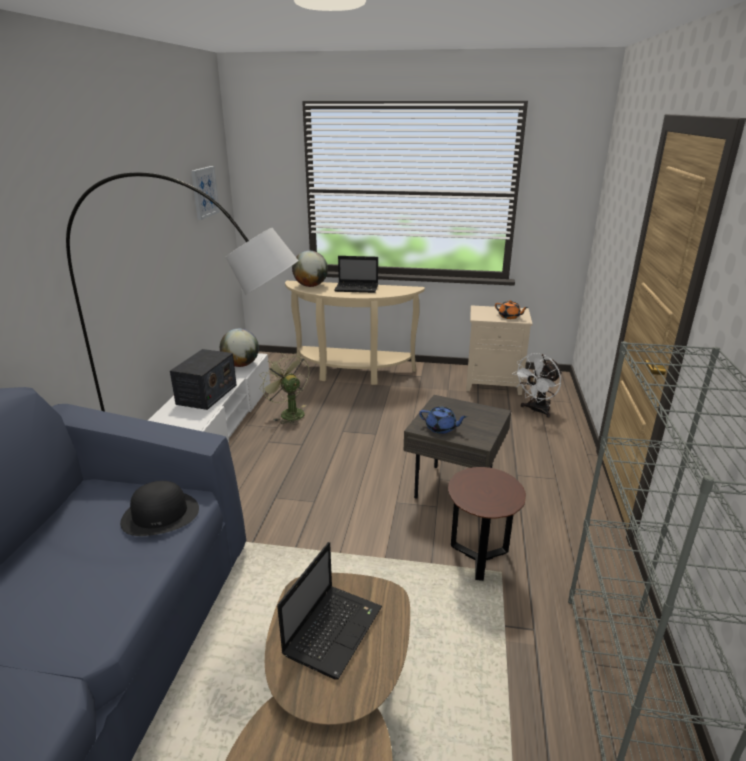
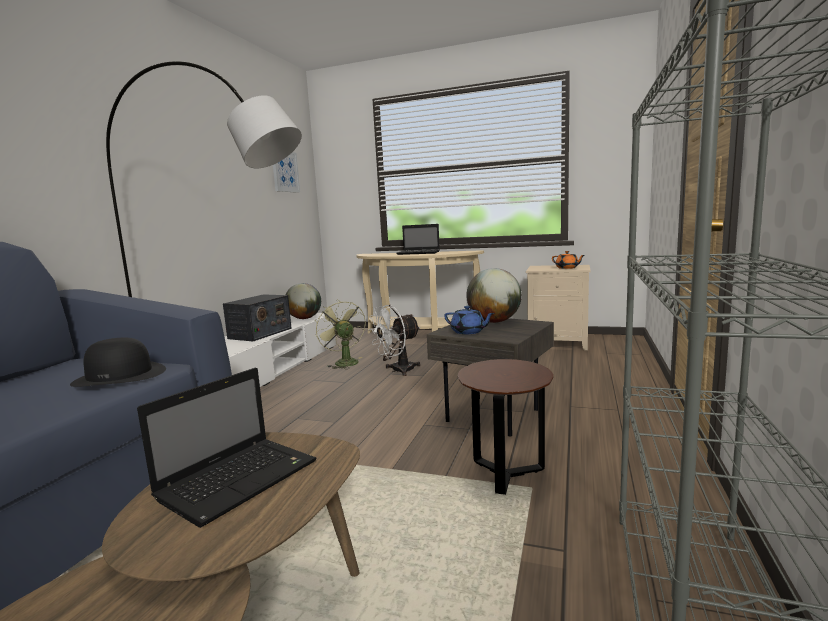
camera: 10 degrees right, 15 degrees down
(311, 286) = (378, 254): globe -> globe (494, 321)
(536, 410) = (601, 360): white fan -> white fan (397, 371)

